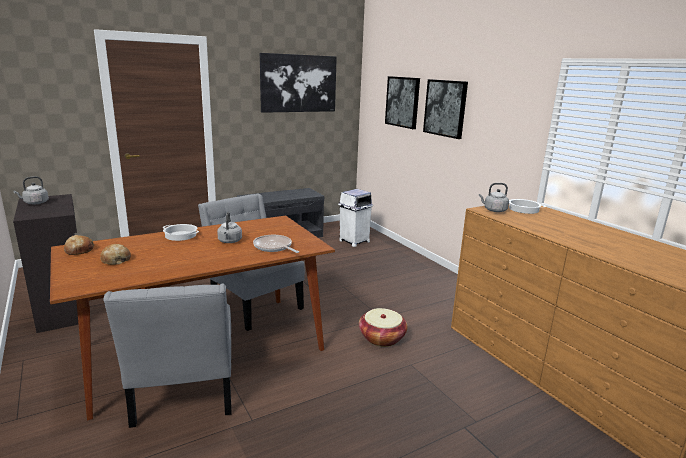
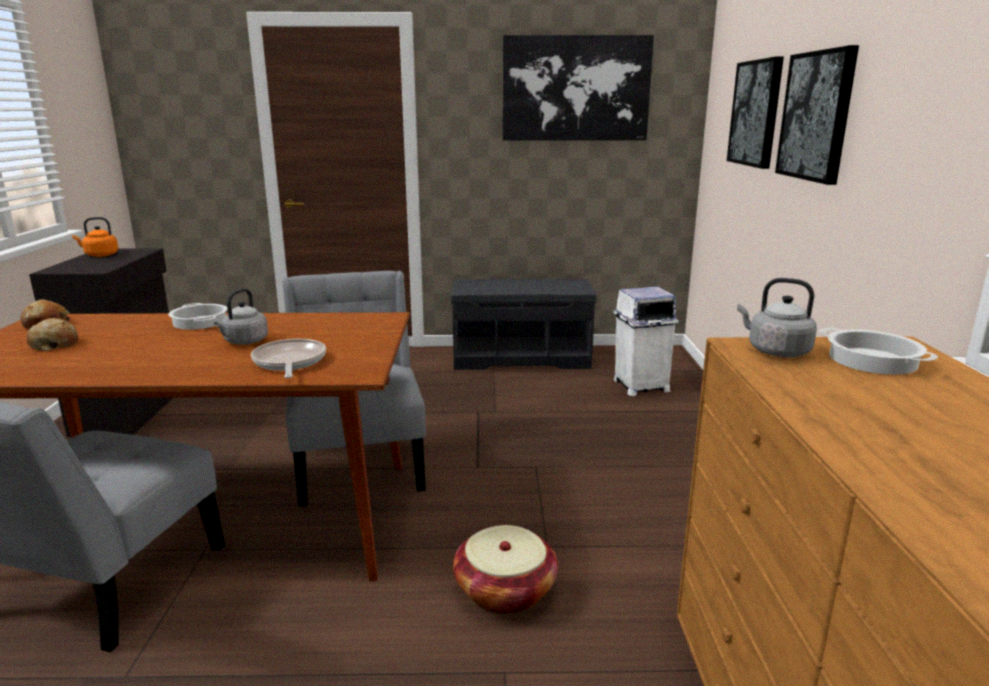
camera: 30 degrees right, 0 degrees up
(35, 203) = (100, 255): grey kettle -> orange kettle

